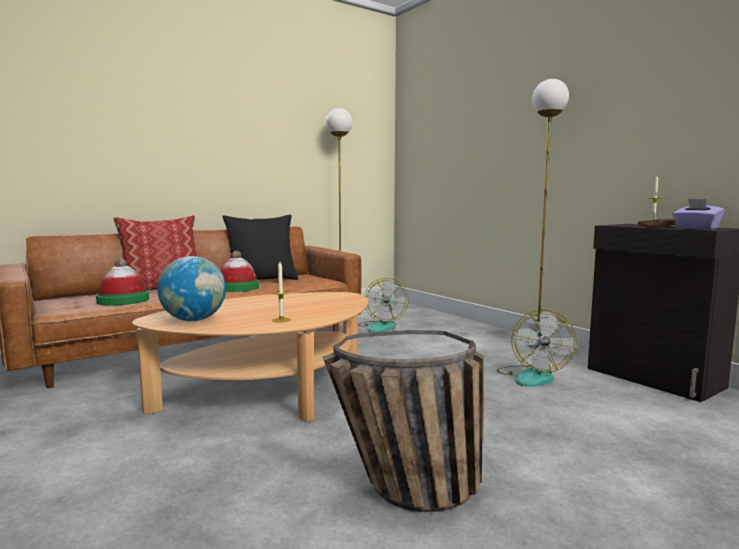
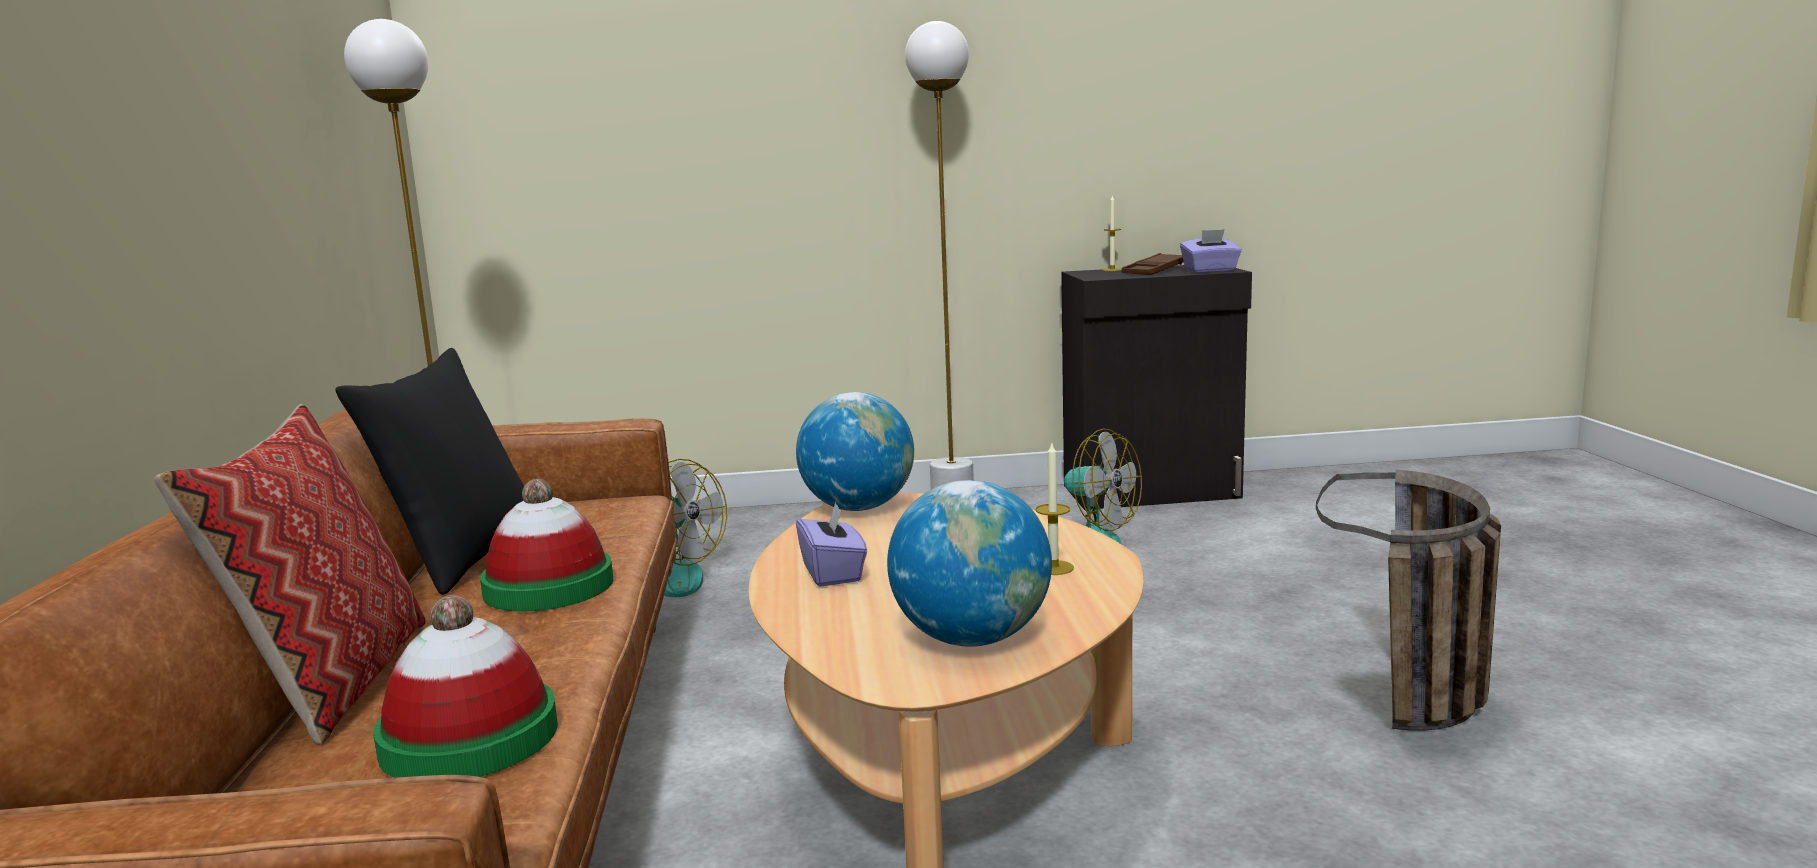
camera: 60 degrees left, 5 degrees up
(256, 301) = (833, 573): none -> purple tissue box
(335, 294) = (858, 508): none -> globe

